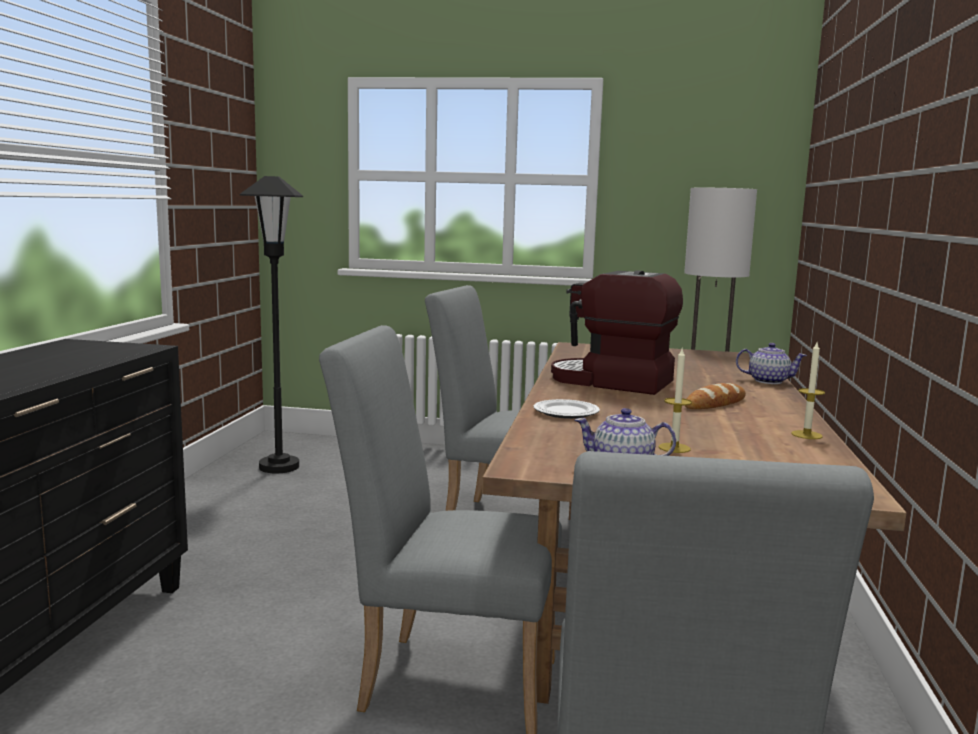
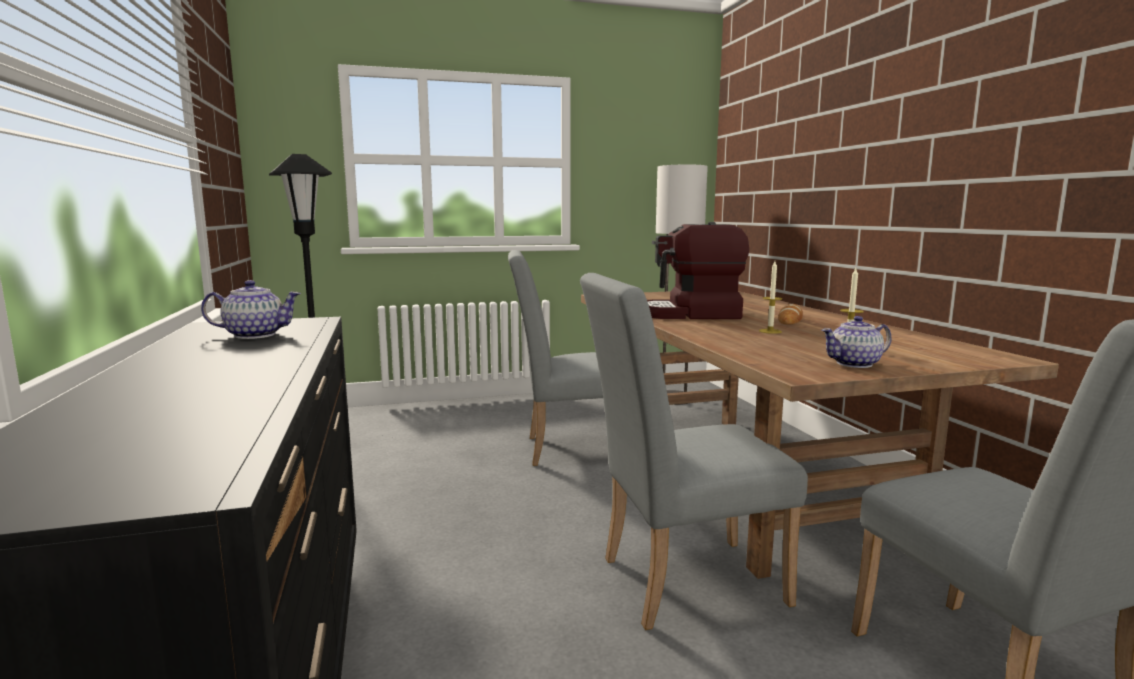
camera: 25 degrees left, 0 degrees up
(566, 412) = (721, 336): plate -> none
(768, 381) = (779, 304): teapot -> teapot (254, 335)
(806, 435) = (890, 330): candle -> candle (770, 331)

